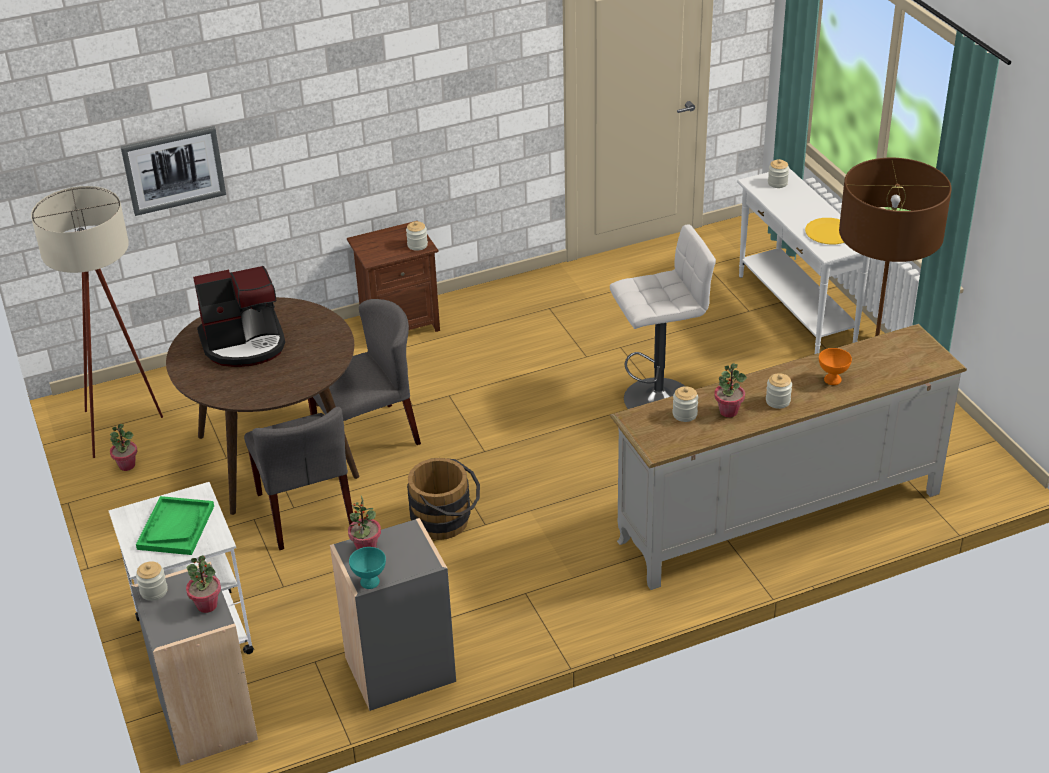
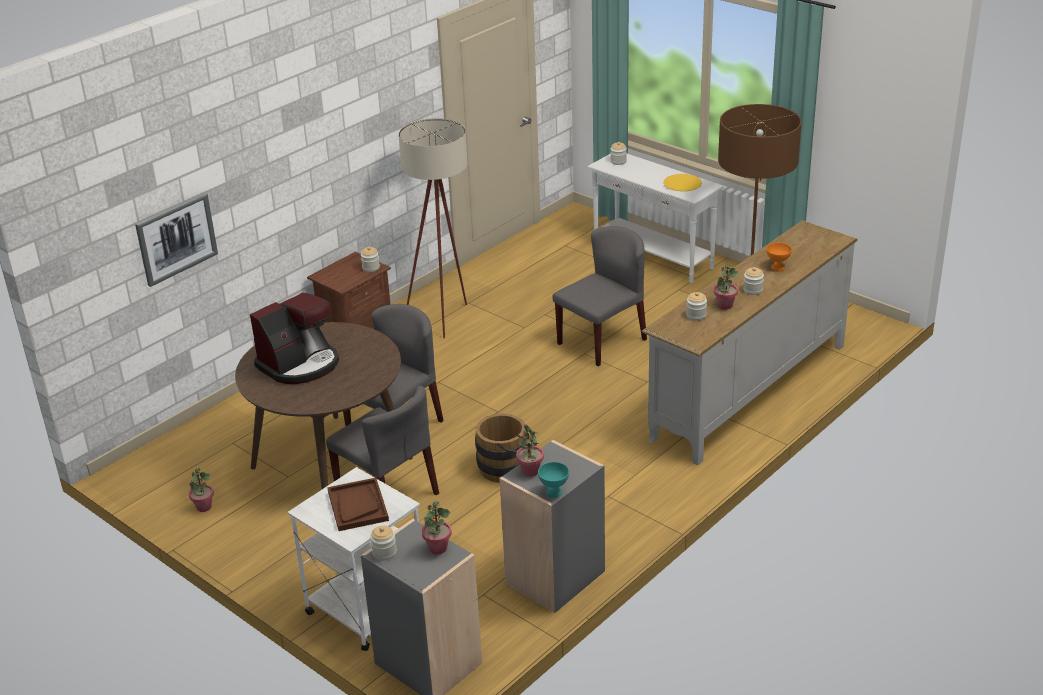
camera: 25 degrees left, 5 degrees down
(124, 426) = (177, 480): beige floor lamp -> beige floor lamp (445, 316)
(176, 527) = (357, 506): green tray -> brown tray
(659, 399) = (602, 341): white stool -> grey chair

